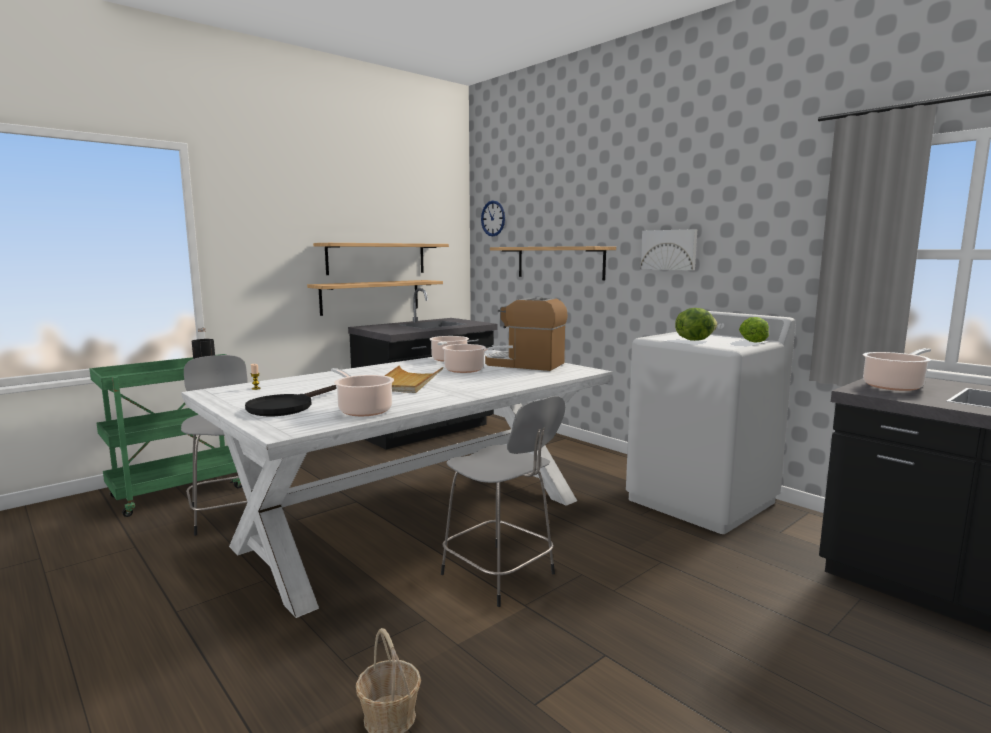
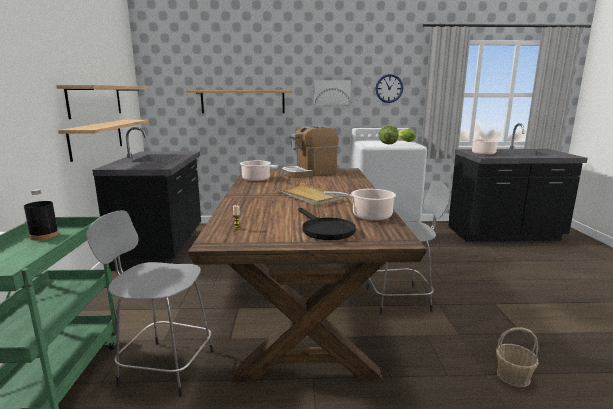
camera: 50 degrees left, 5 degrees up
(417, 522) = (304, 299): white dining table -> brown dining table
(467, 370) = (298, 182): cooking pot -> none
(493, 218) = (166, 66): wall clock -> wall clock (389, 88)

